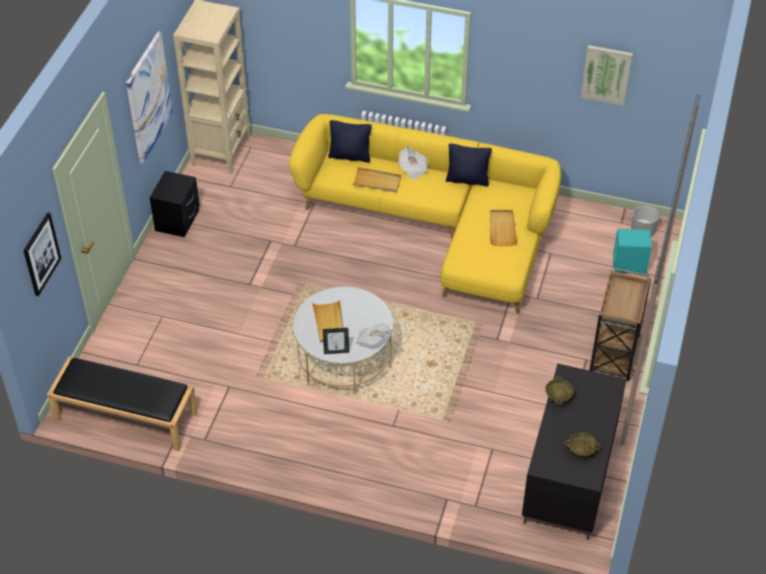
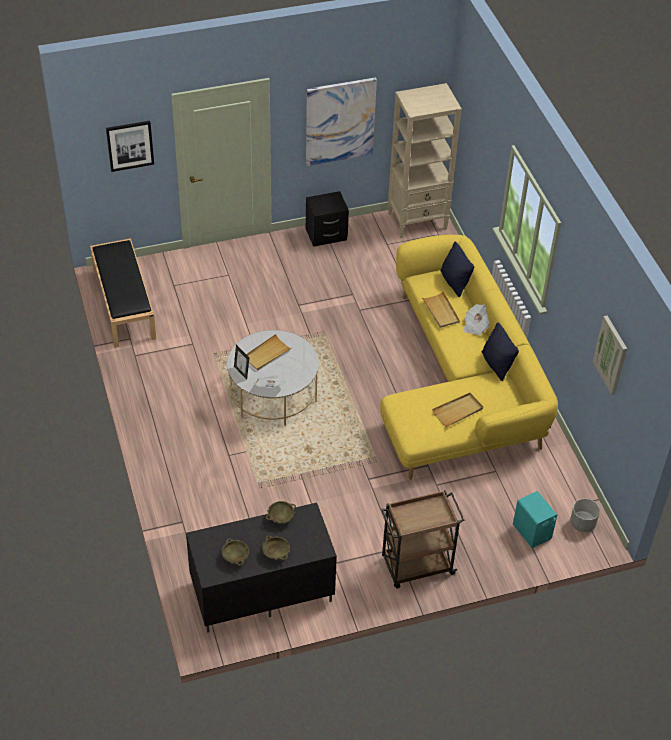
camera: 55 degrees right, 0 degrees up
(596, 419) = (276, 554): none -> beige bowl

